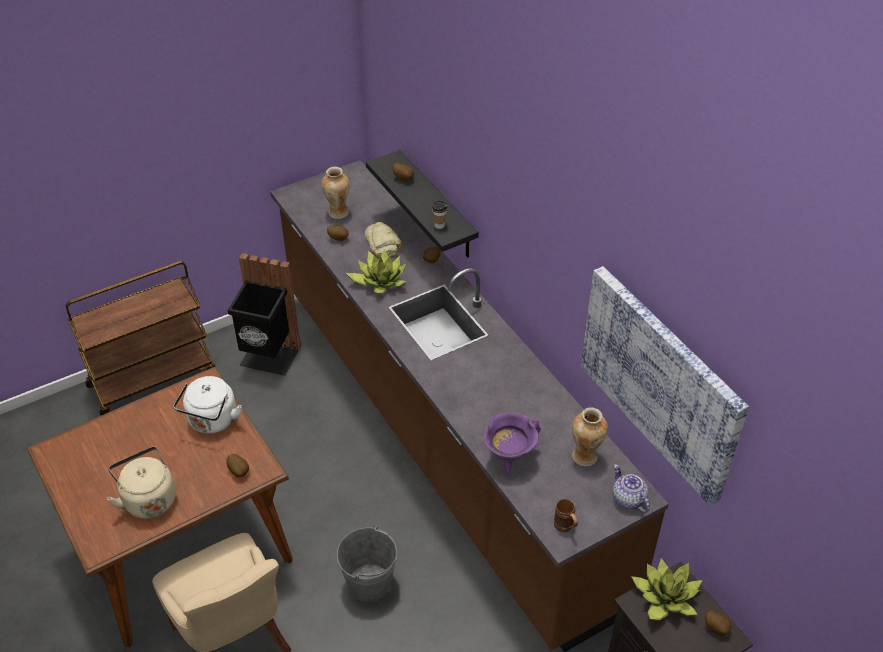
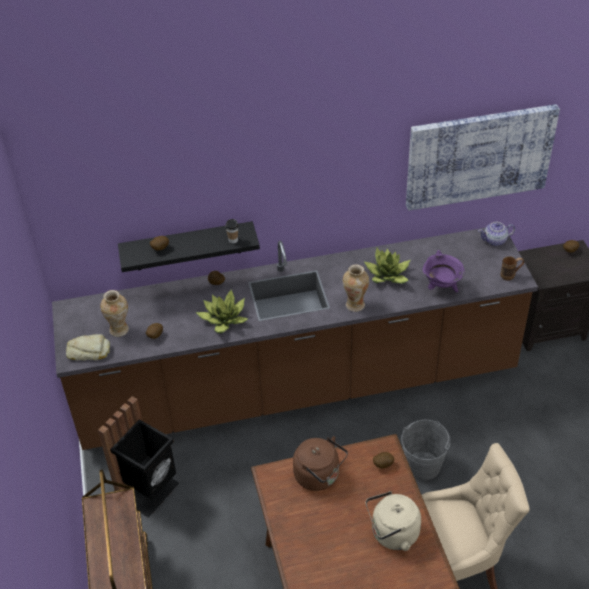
camera: 70 degrees left, 0 degrees up
(212, 421) = (319, 476): white kettle -> brown kettle
(382, 244) = (178, 309): bread -> bread (89, 351)
(585, 456) = (453, 250): vase -> vase (355, 304)
(665, 598) = (543, 266): potted plant -> potted plant (388, 275)

